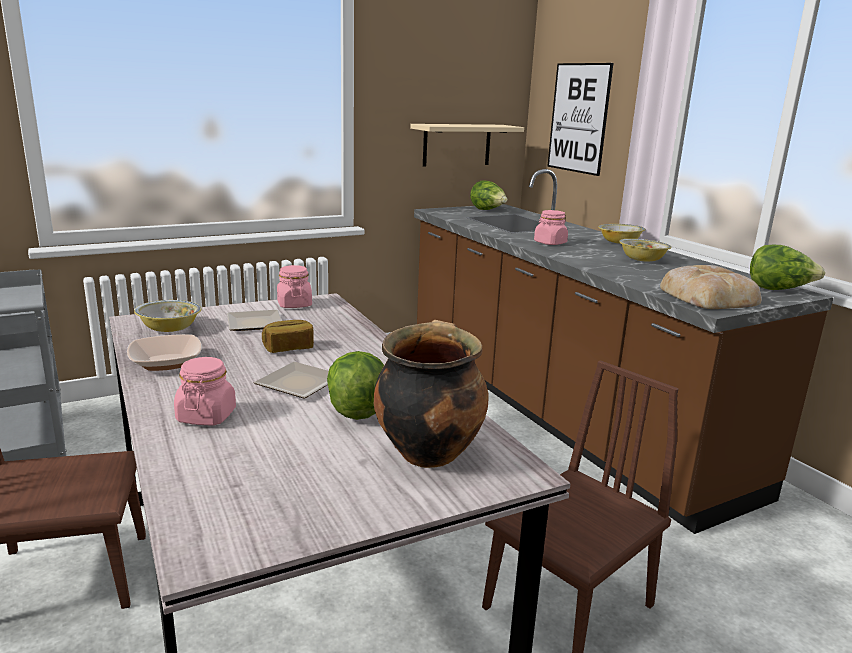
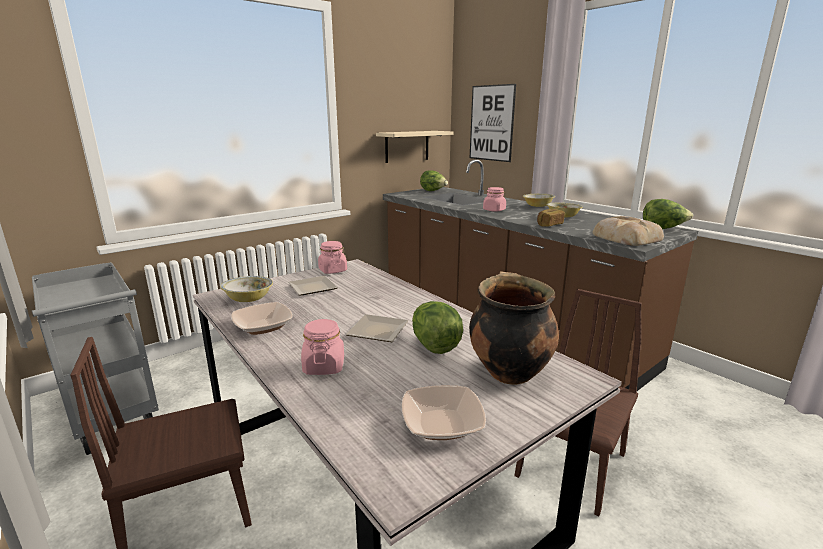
camera: 10 degrees left, 0 degrees up
(288, 348) = (351, 304): bread -> bread (549, 225)
(299, 498) = (442, 424): none -> bowl

